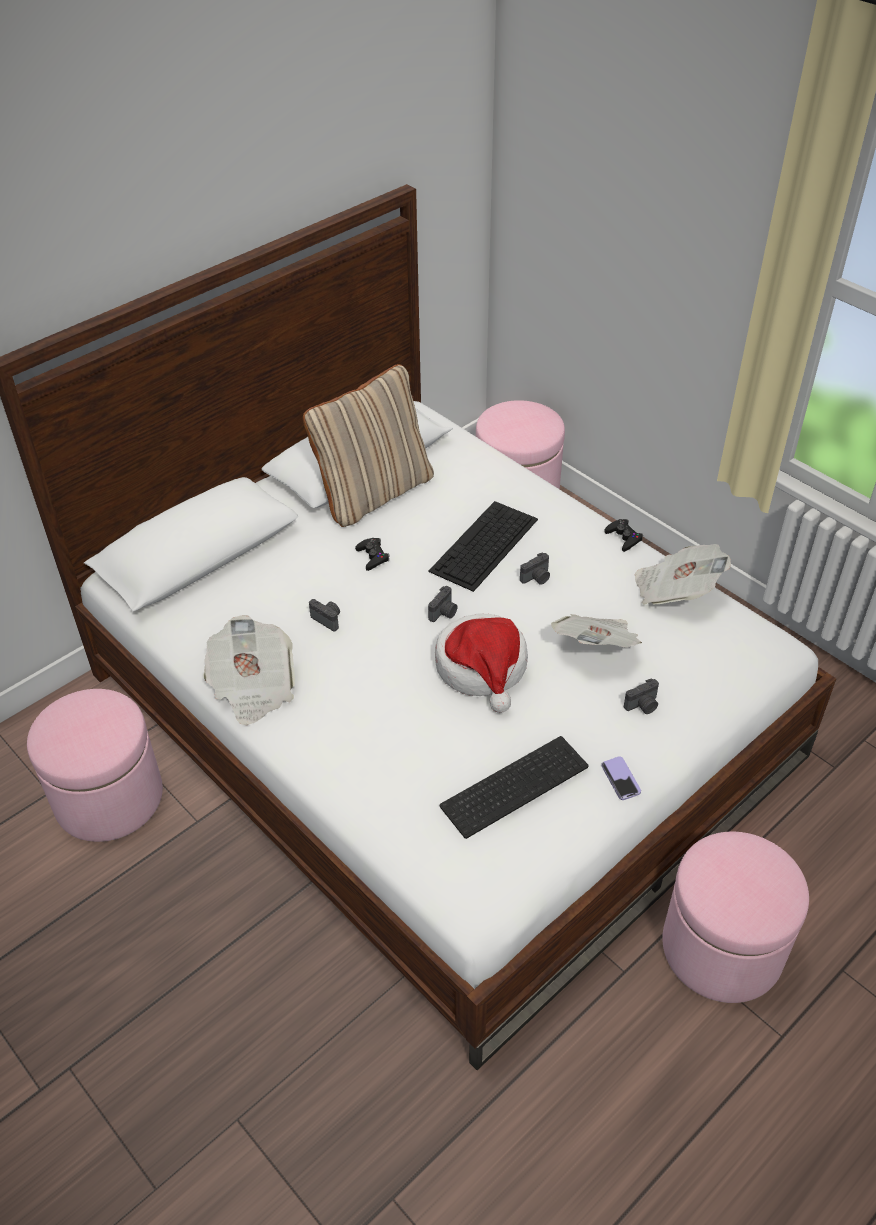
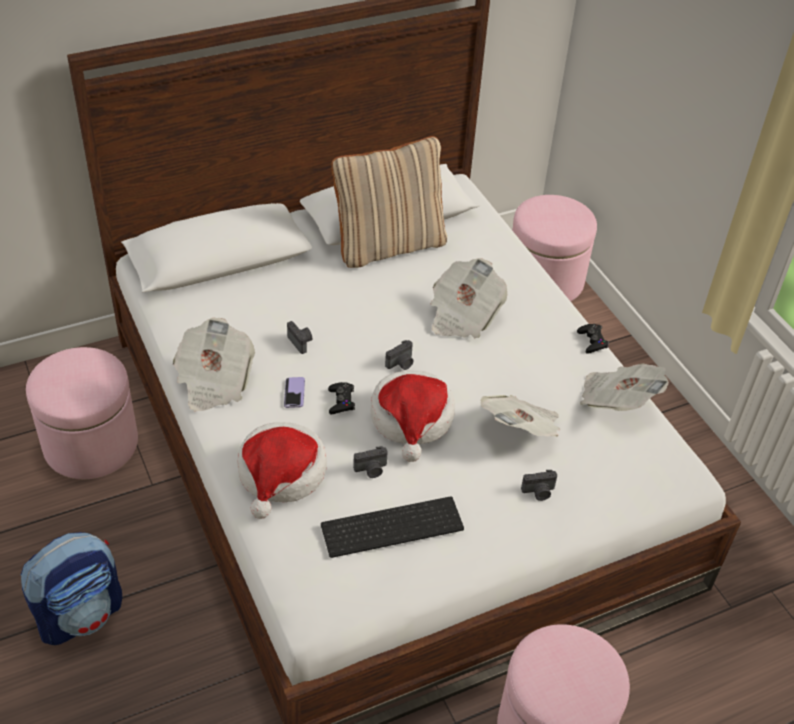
camera: 15 degrees right, 0 degrees up
(178, 988) = (81, 614): none -> backpack
(372, 766) = (281, 474): none -> hat
(373, 557) = (363, 299): black game controller -> black game controller (341, 401)
(484, 546) = (463, 315): keyboard -> newspaper
(537, 578) = (496, 356): camera -> camera (371, 470)
(620, 779) = (488, 549): phone -> phone (294, 393)

